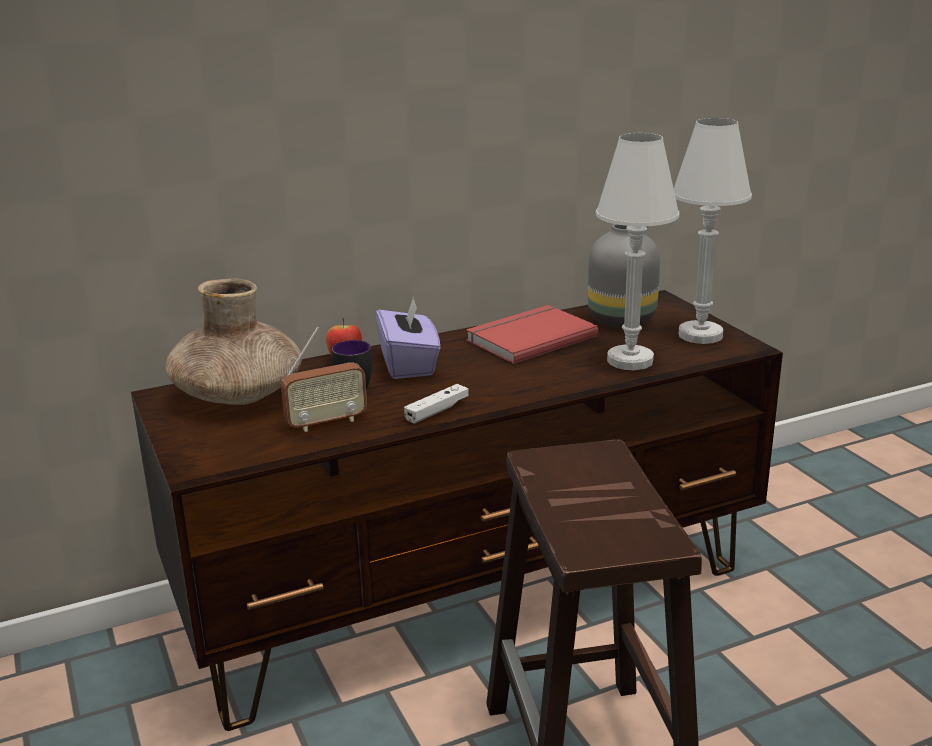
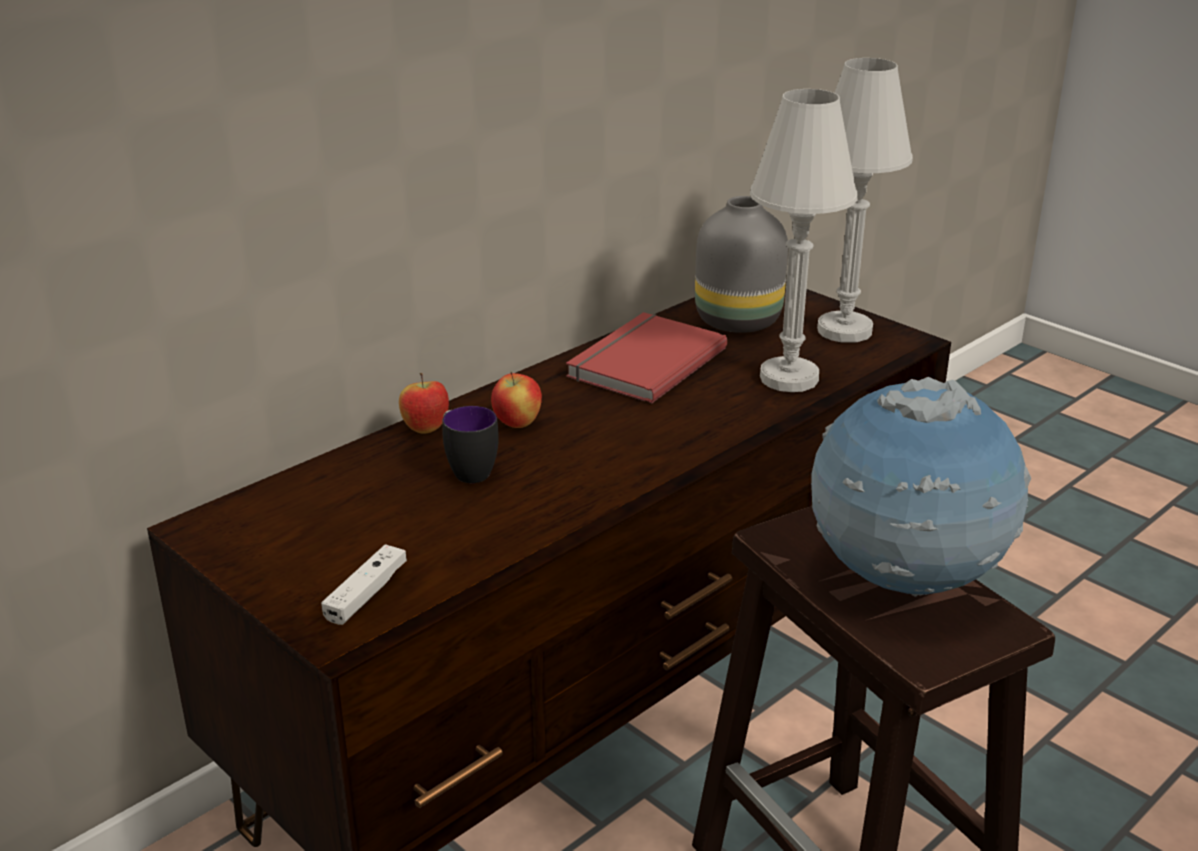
camera: 20 degrees left, 5 degrees up
(238, 395) = (315, 507): brown vase -> none
(326, 422) = (471, 530): radio -> none
(409, 364) = (517, 424): purple tissue box -> apple
(437, 411) = (605, 488): white game controller -> white game controller (366, 594)
(608, 503) = (904, 584): none -> globe

